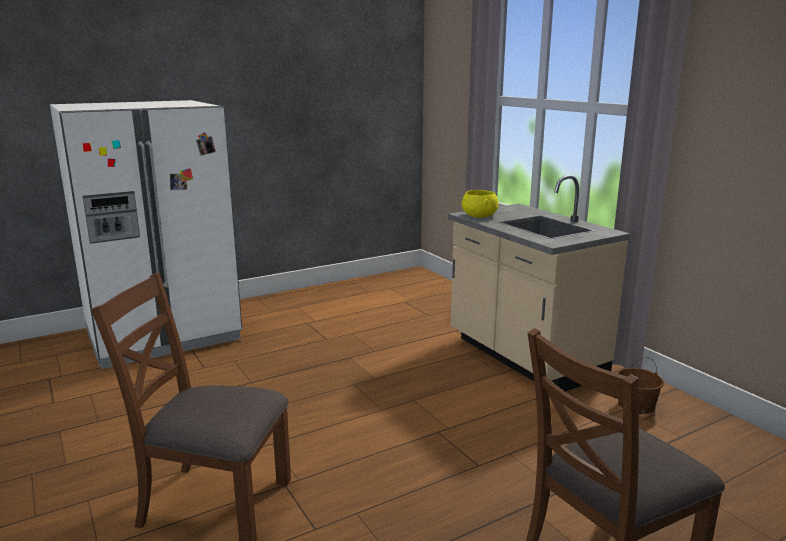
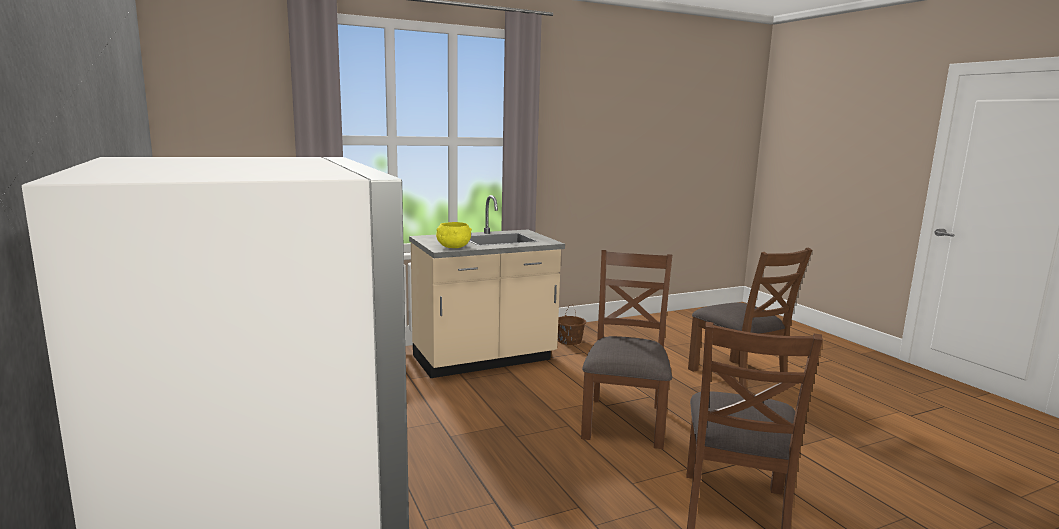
camera: 85 degrees left, 5 degrees down
(400, 443) = (624, 421): none -> brown chair

